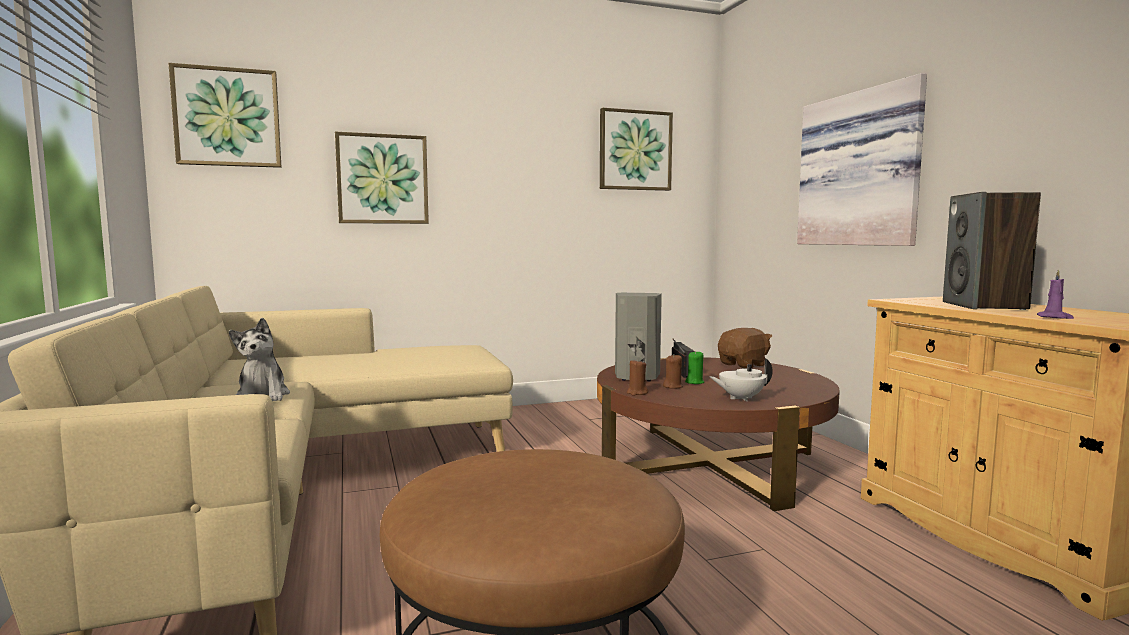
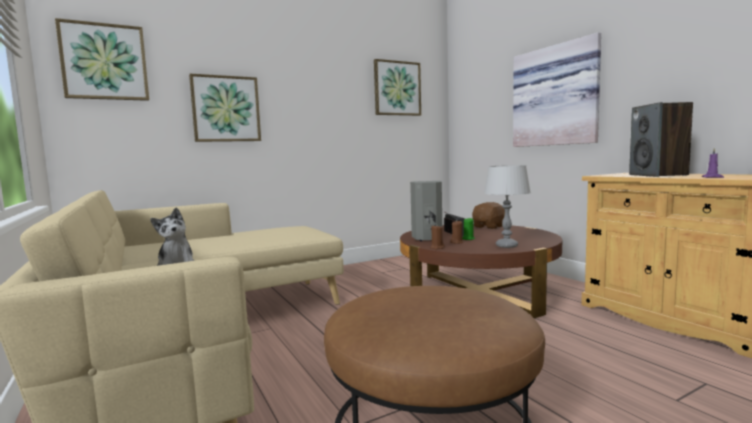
camera: 10 degrees left, 0 degrees up
(740, 398) = (506, 246): white teapot -> grey table lamp

